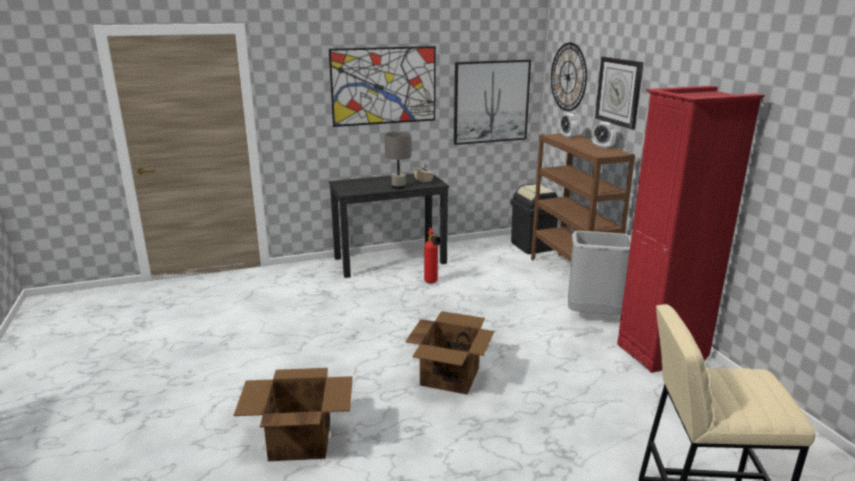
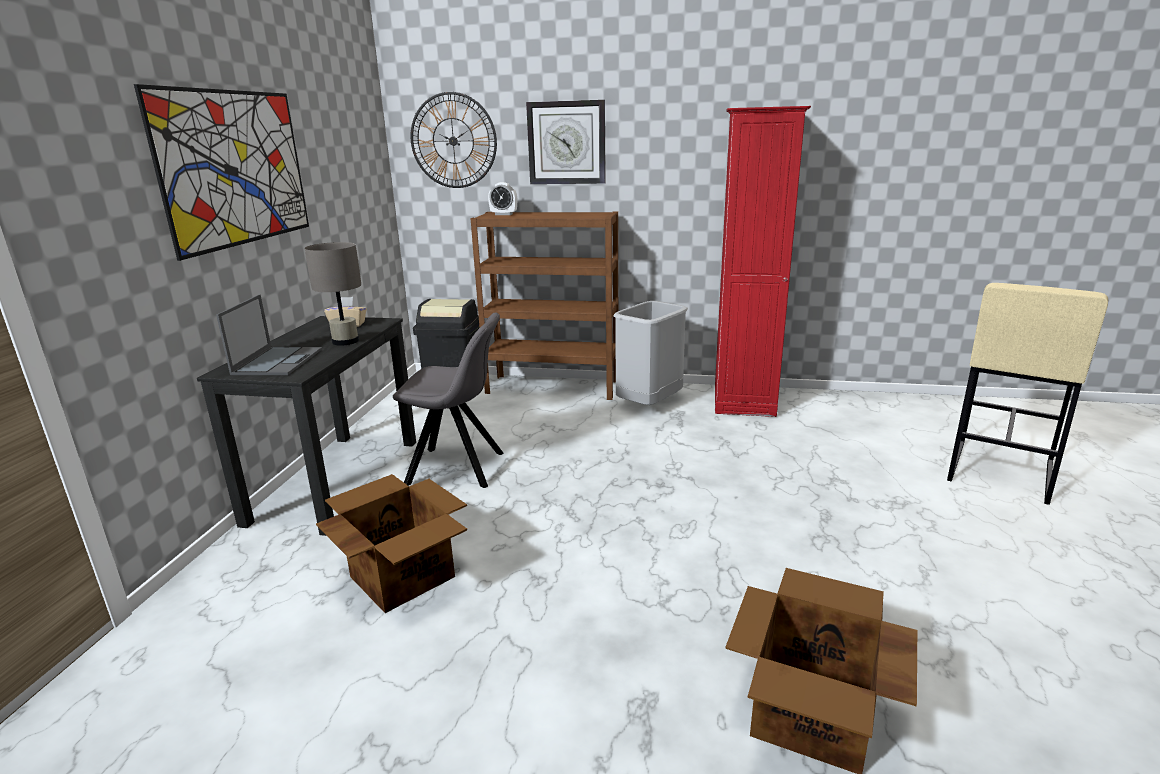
camera: 60 degrees left, 0 degrees up
(359, 185) = (278, 361): none -> laptop
(432, 283) = (457, 468): fire extinguisher -> grey chair
(450, 376) = (711, 525): cardboard box -> cardboard box (402, 576)
(491, 102) = (355, 190): picture -> none
(602, 147) = (570, 213): alarm clock -> none

